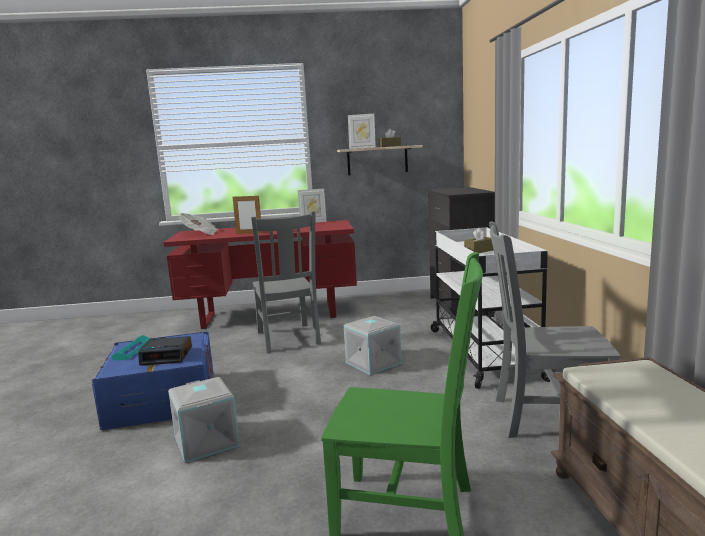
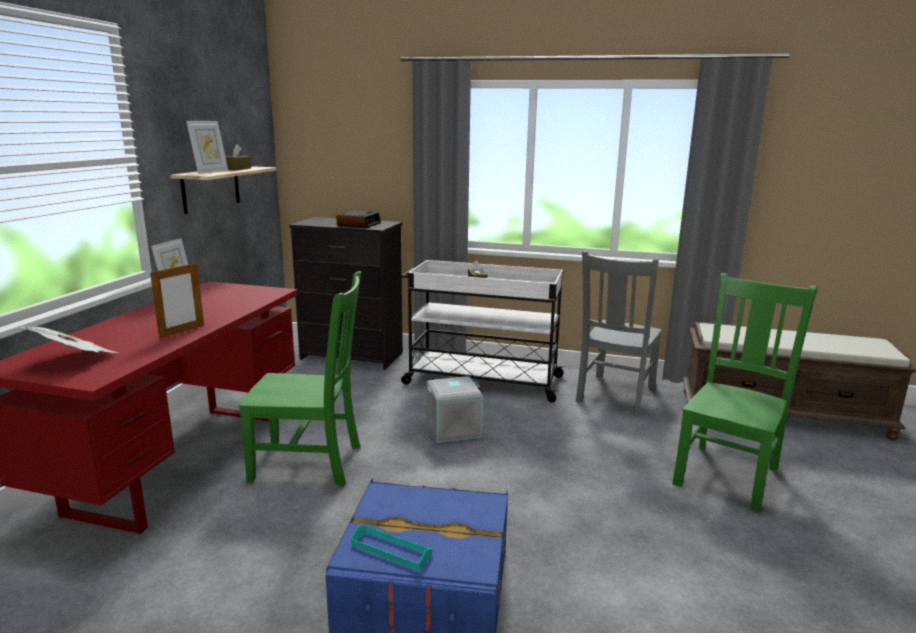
camera: 70 degrees left, 5 degrees up
(167, 356) = (449, 517): alarm clock -> alarm clock (358, 224)
(208, 441) = (576, 559): grey storage box -> none
(288, 339) = (310, 463): grey chair -> green chair

